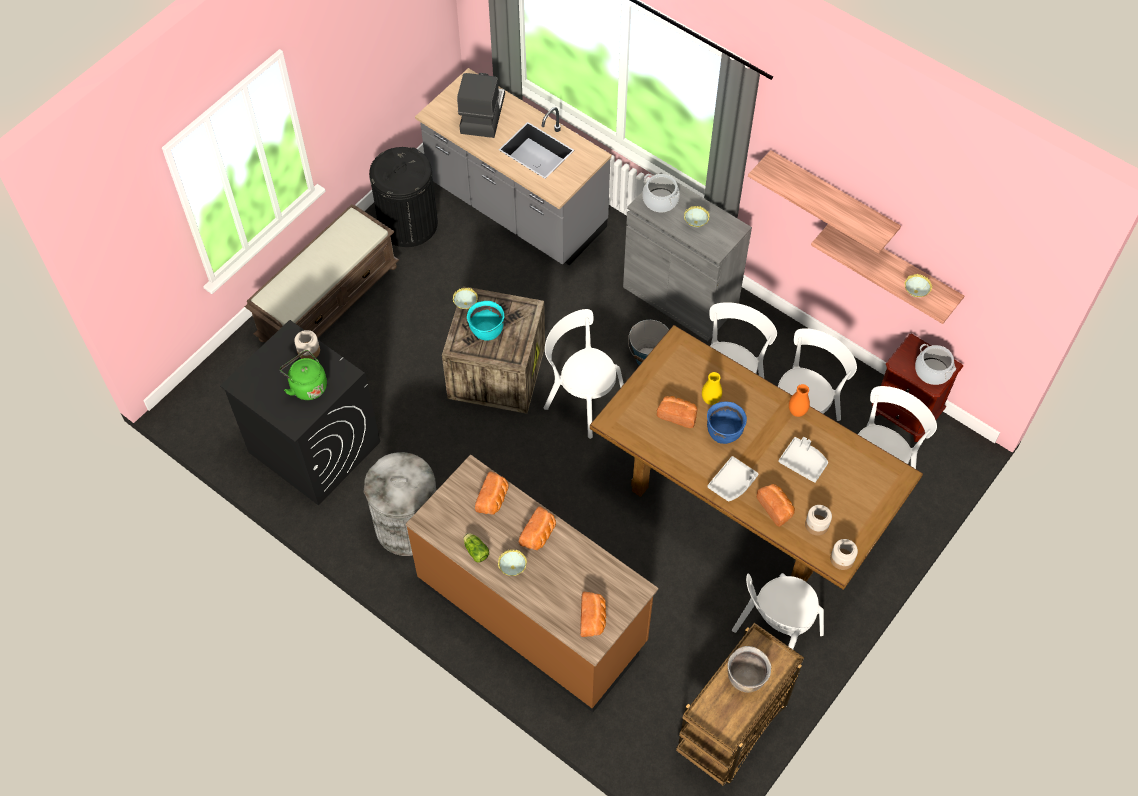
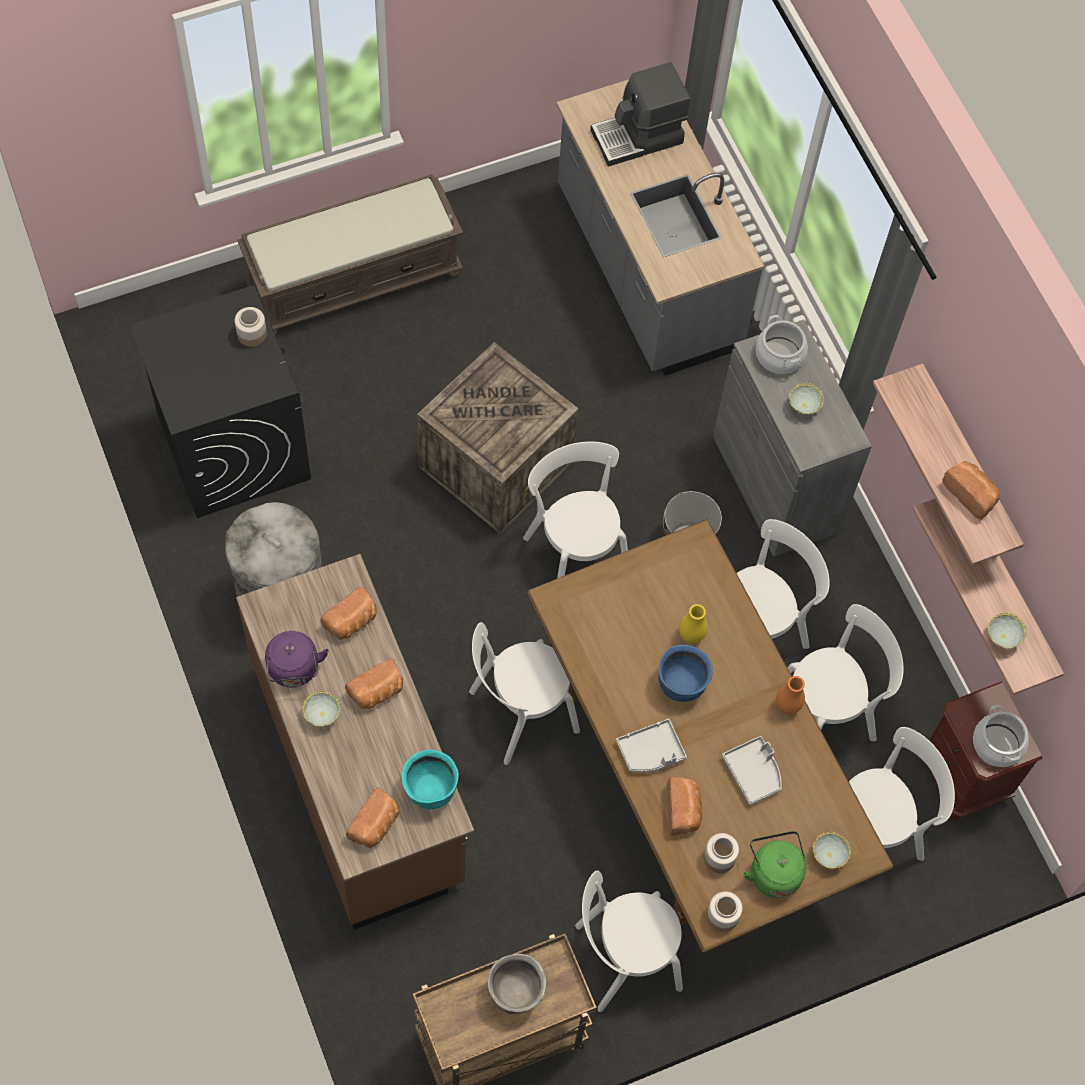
camera: 25 degrees right, 5 degrees up
(307, 385) = (224, 375): green kettle -> green kettle (773, 871)
(408, 223) = (505, 227): black trash can -> none
(465, 305) = (482, 367): bowl -> bowl (828, 856)
(475, 550) = (294, 670): lettuce -> purple kettle
(481, 114) = (638, 137): coffee machine -> coffee machine turned 150 degrees counterclockwise
(486, 331) = (487, 411): turquoise cooking pot -> turquoise cooking pot (430, 790)
(611, 518) = (519, 713): none -> white chair
(678, 415) = (639, 633): bread -> bread (971, 494)

